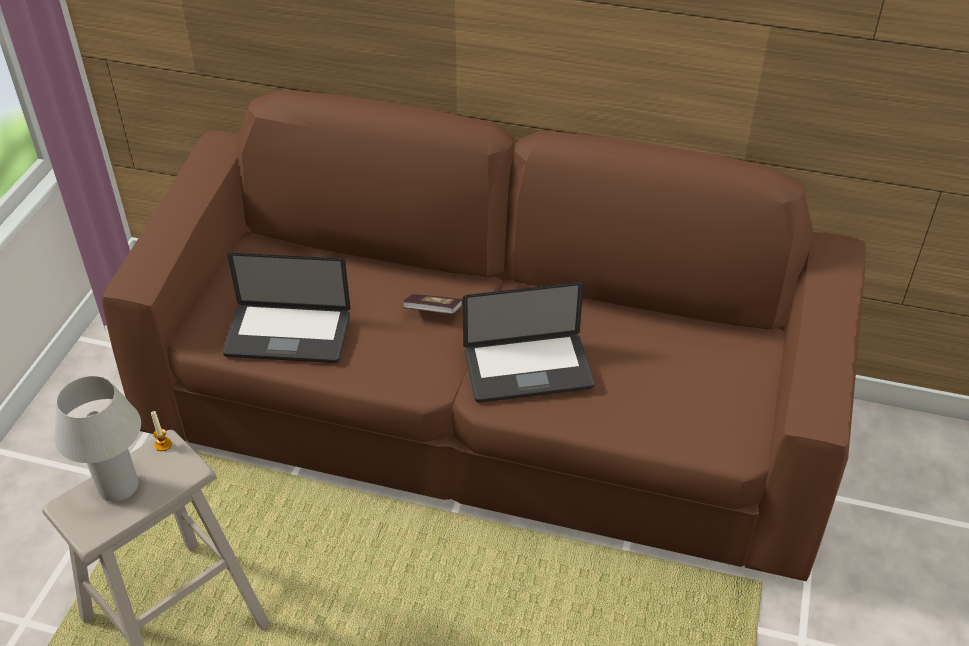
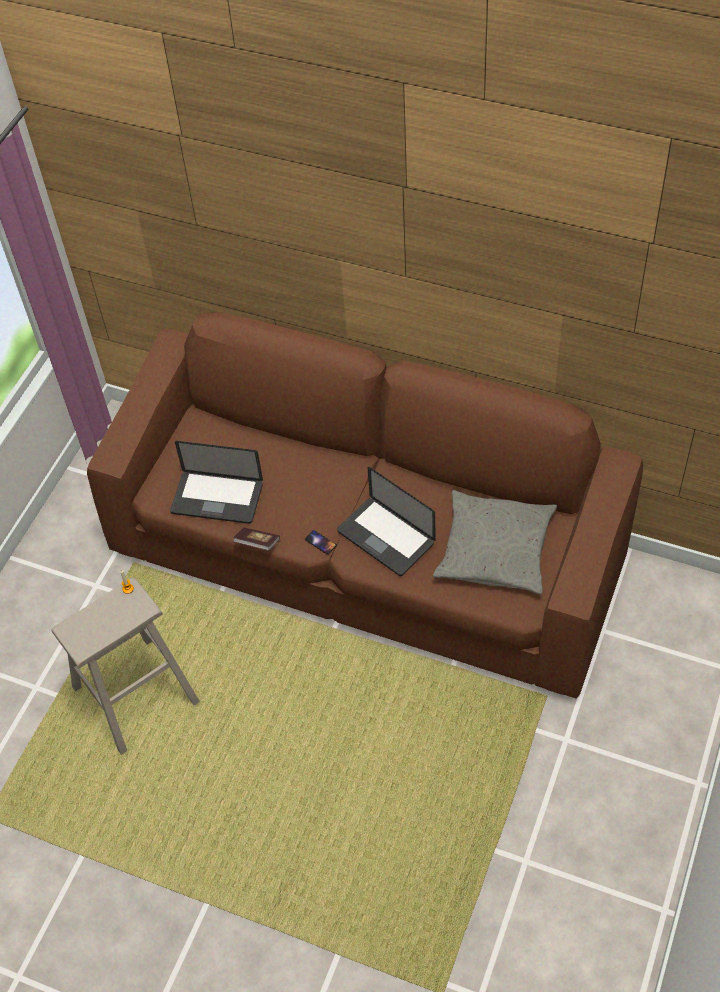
camera: 10 degrees right, 10 degrees up
(118, 487) = (99, 618): white table lamp -> none
(433, 312) = (323, 485): book -> book (257, 544)
(438, 381) = (320, 542): none -> phone
(528, 370) = (385, 537): laptop -> laptop turned 45 degrees clockwise
(680, 377) = (495, 550): none -> grey pillow

